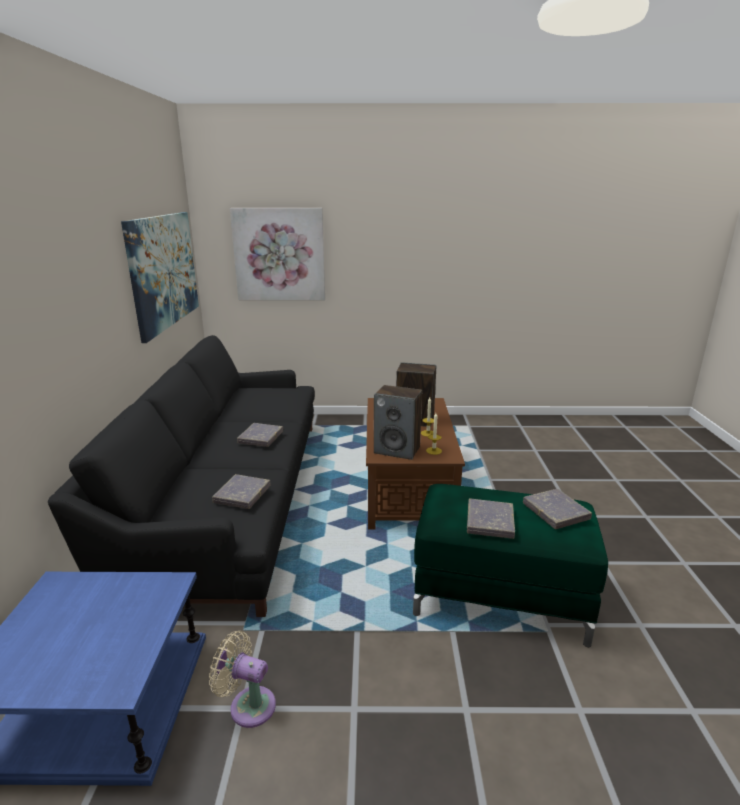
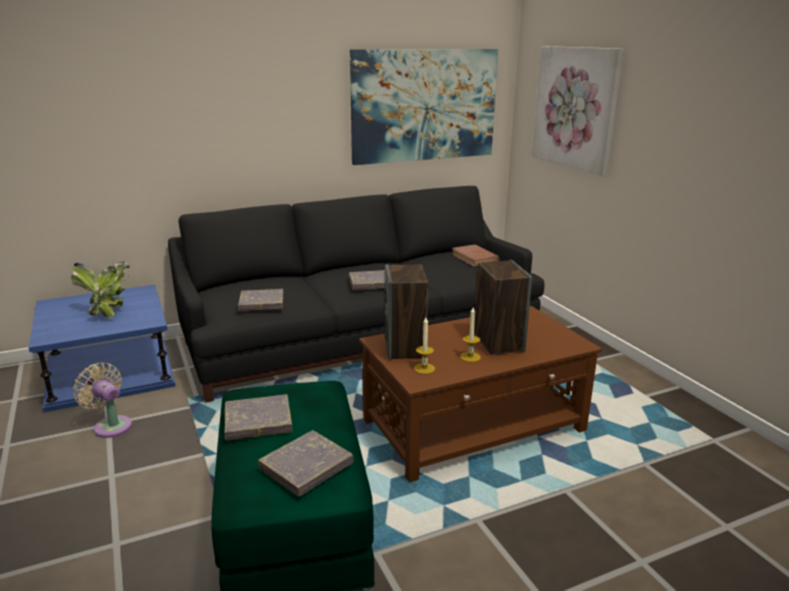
camera: 65 degrees right, 0 degrees up
(90, 619) = (108, 310): none -> potted plant
(248, 705) = (110, 425): beige fan -> beige fan turned 45 degrees counterclockwise
(261, 391) = (474, 258): none -> brown book

